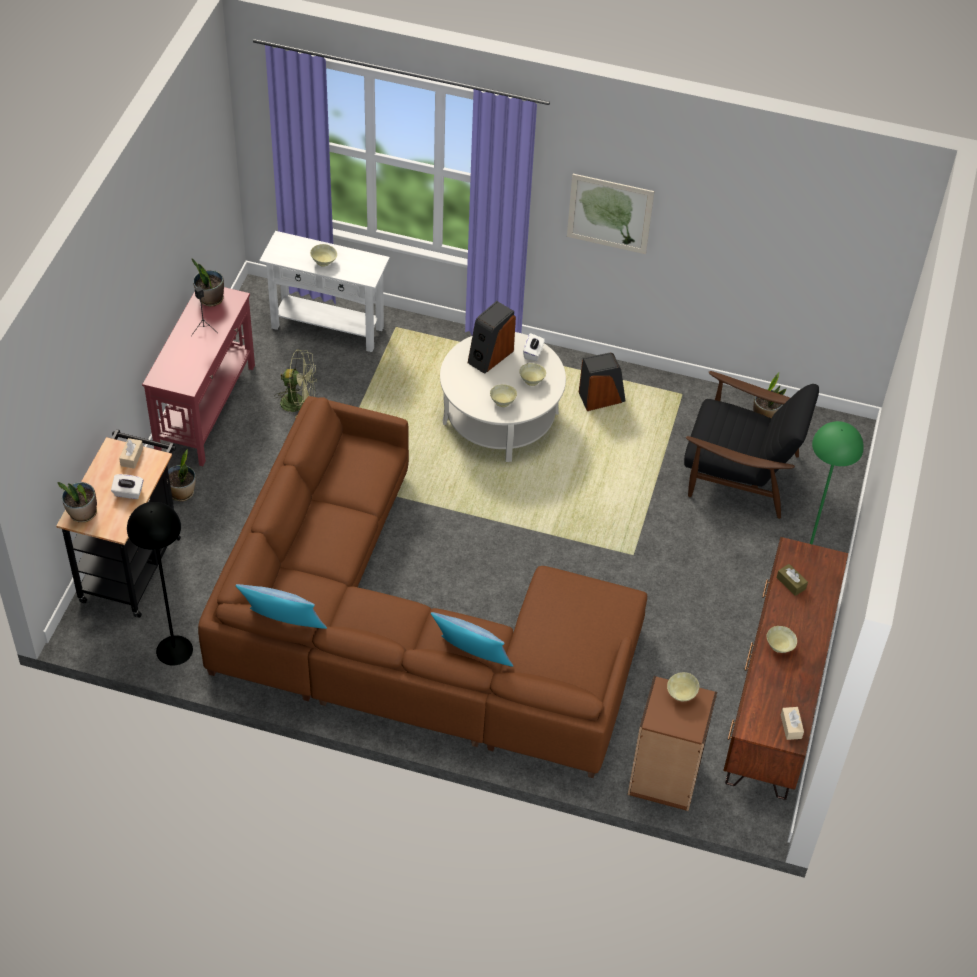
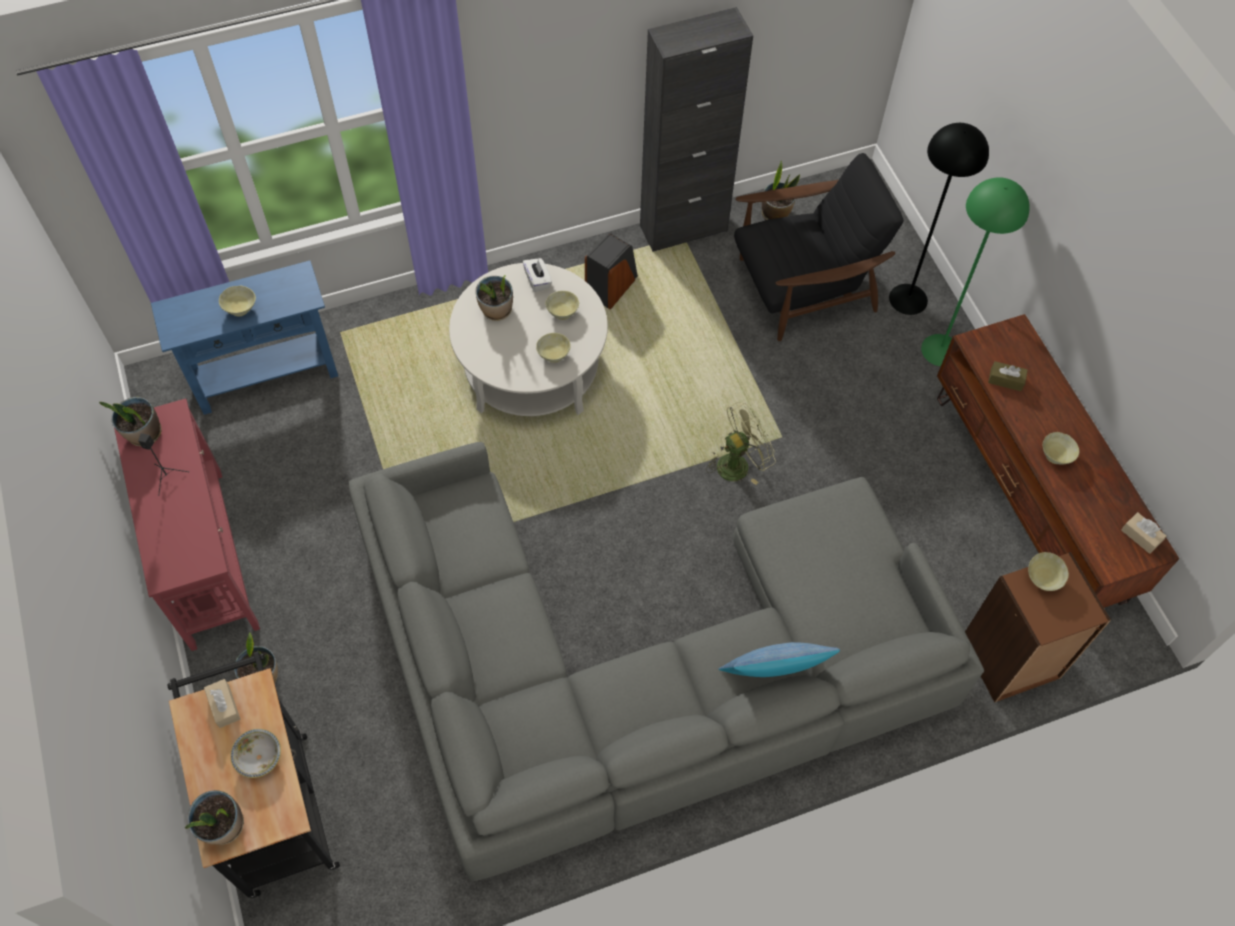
camera: 35 degrees left, 10 degrees up
(128, 493) = (259, 757): white tissue box -> bowl
(174, 650) = (411, 879): black floor lamp -> black floor lamp (908, 299)
(283, 629) = (574, 797): pillow -> none
(299, 403) = (306, 484): green fan -> green fan (738, 463)
(327, 327) = (266, 376): white console table -> blue console table
(408, 631) = (640, 673): brown sofa -> grey sofa
(490, 356) = (496, 310): speaker -> potted plant
(609, 213) = (559, 76): picture -> none
(687, 389) = (683, 228): none -> black cabinet

